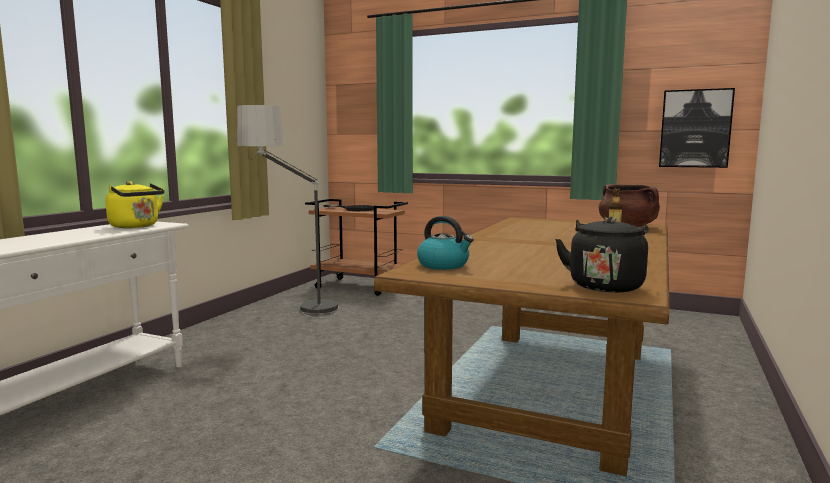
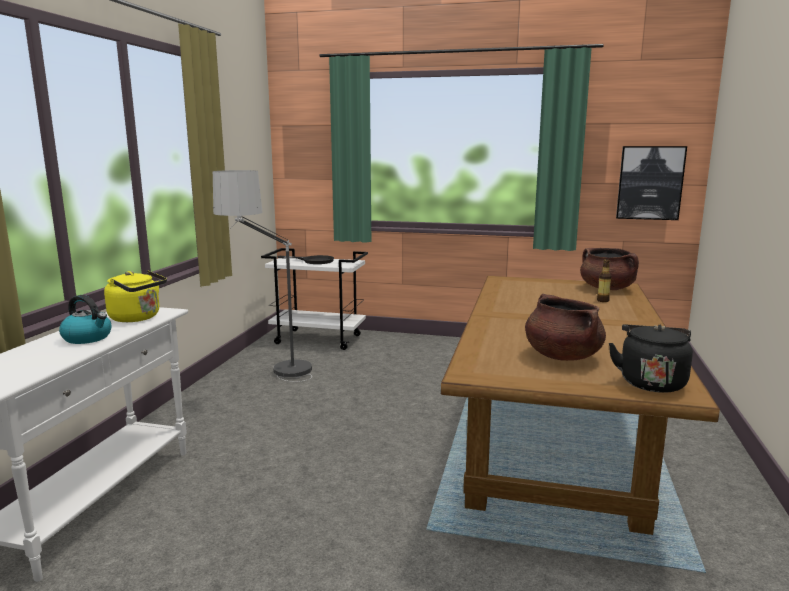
camera: 10 degrees left, 5 degrees up
(359, 287) = (319, 339): brown cart -> white cart
(444, 265) = (491, 360): kettle -> kettle (88, 338)
(524, 265) = (562, 356): none -> brown cooking pot

